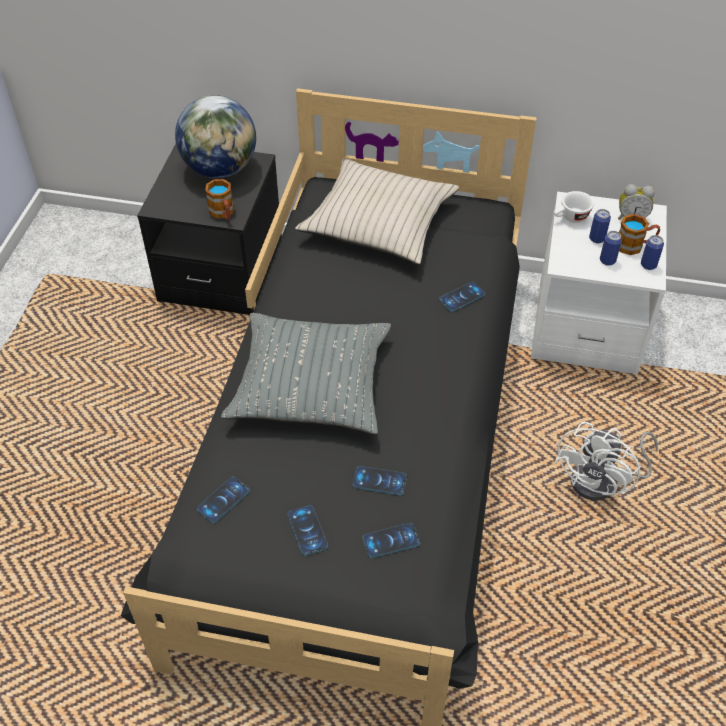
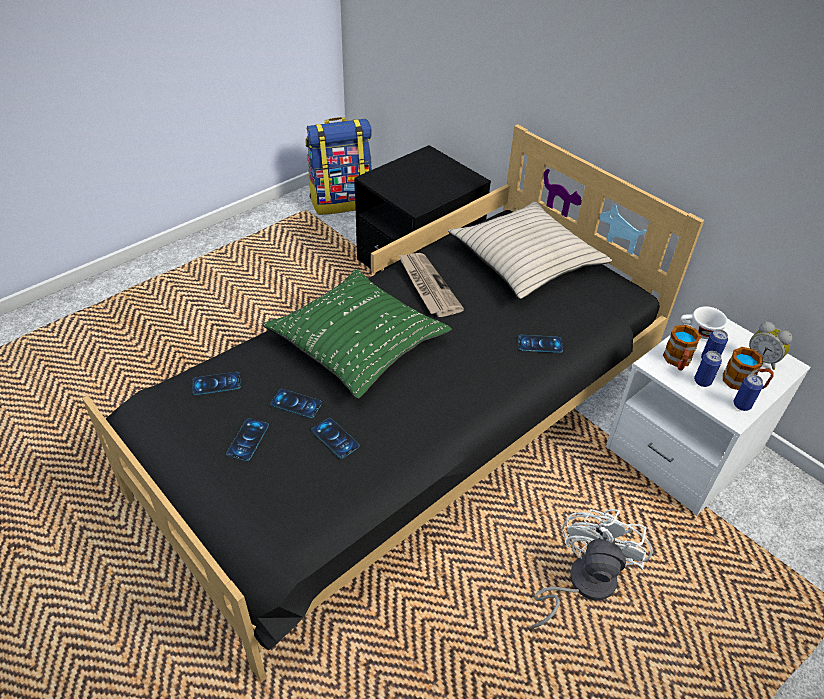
camera: 35 degrees right, 5 degrees down
(77, 244) = (341, 201): none -> backpack
(220, 169) = (441, 173): globe -> none
(223, 213) = (413, 201): mug -> mug (677, 361)
(310, 383) = (357, 342): grey pillow -> green pillow
(318, 294) = (427, 286): none -> newspaper
(391, 540) = (298, 486): phone -> phone (296, 403)
(602, 482) = (582, 583): white fan -> white fan turned 135 degrees clockwise

